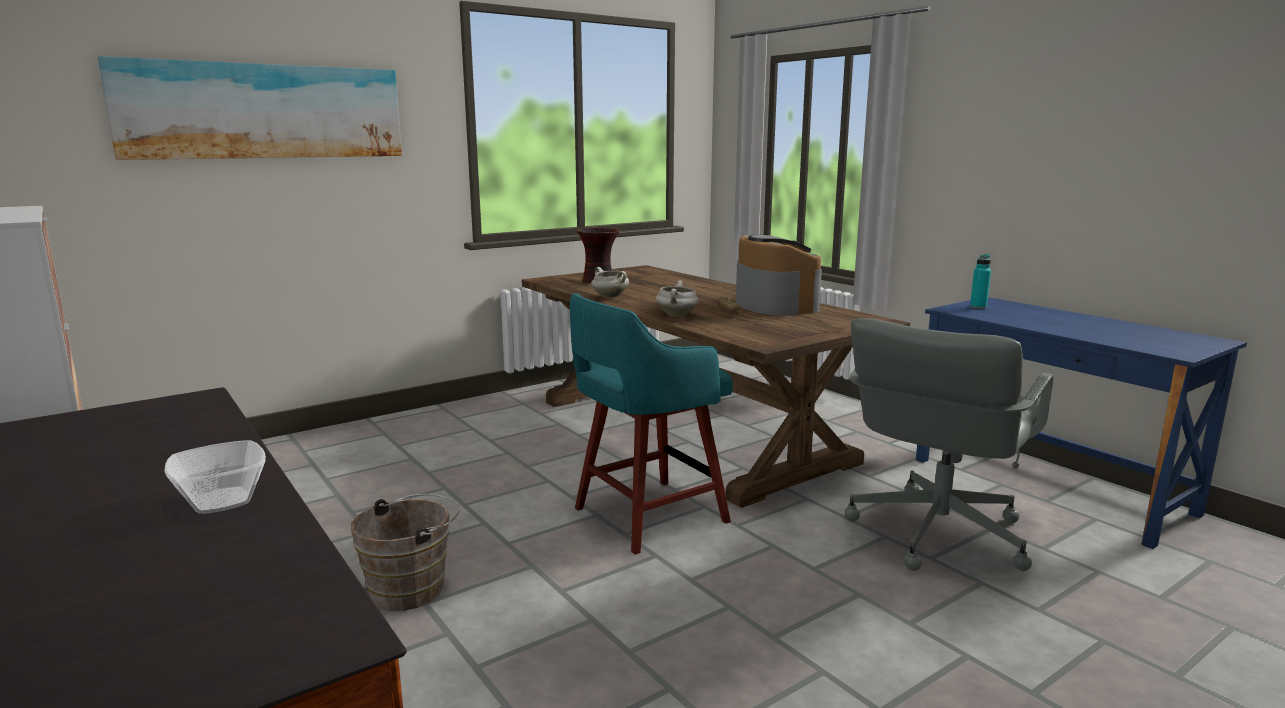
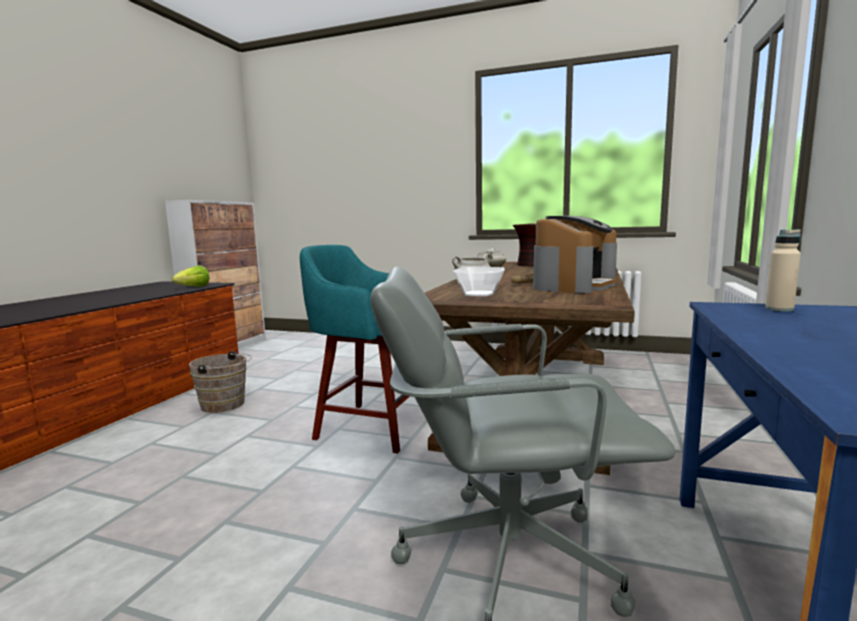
camera: 55 degrees right, 5 degrees down
(210, 412) = (193, 287): none -> lettuce
(223, 500) = (75, 306): bowl -> bowl (480, 294)
(264, 111) = (361, 156): picture -> none
(978, 307) = (779, 309): turquoise bottle -> beige bottle

